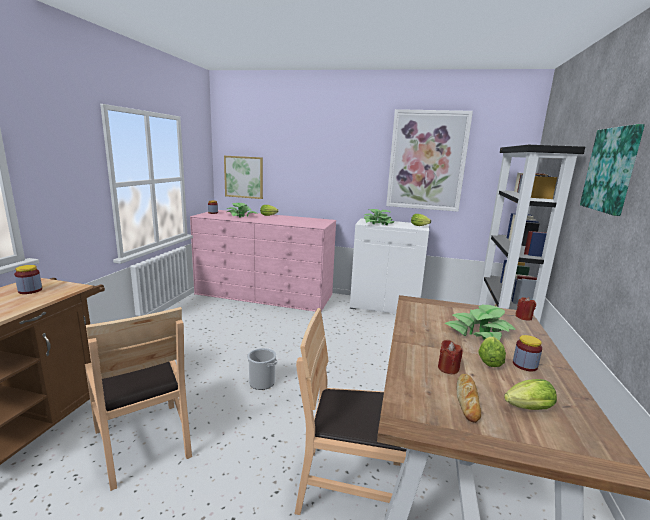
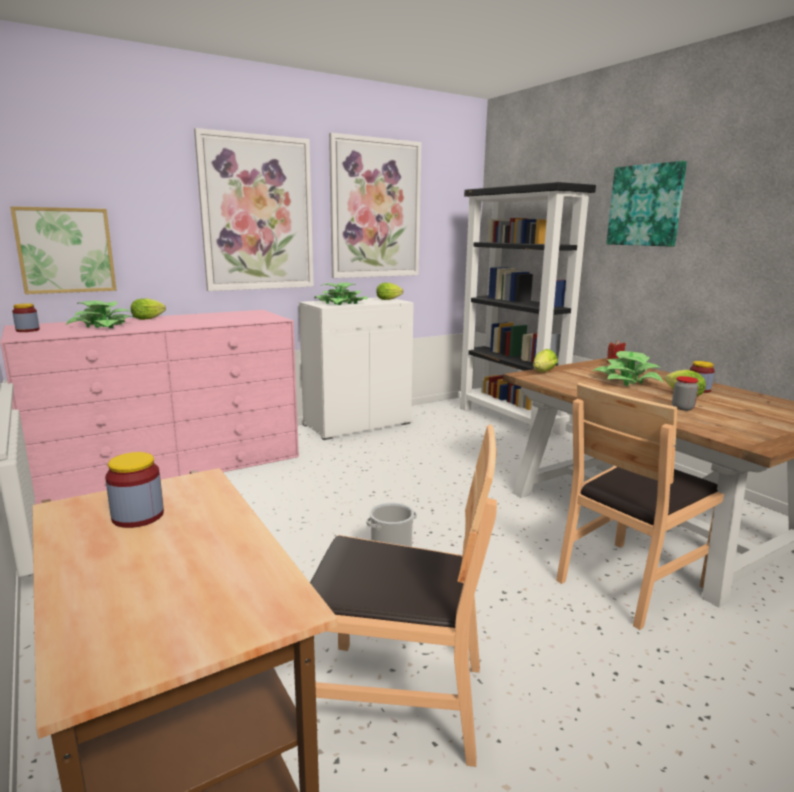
camera: 45 degrees left, 0 degrees up
(340, 162) = (257, 214): none -> picture
(448, 368) = (682, 408): red candle -> jar
(468, 399) = (739, 419): bread -> none
(526, 409) = (764, 411): lettuce -> lettuce (542, 372)

